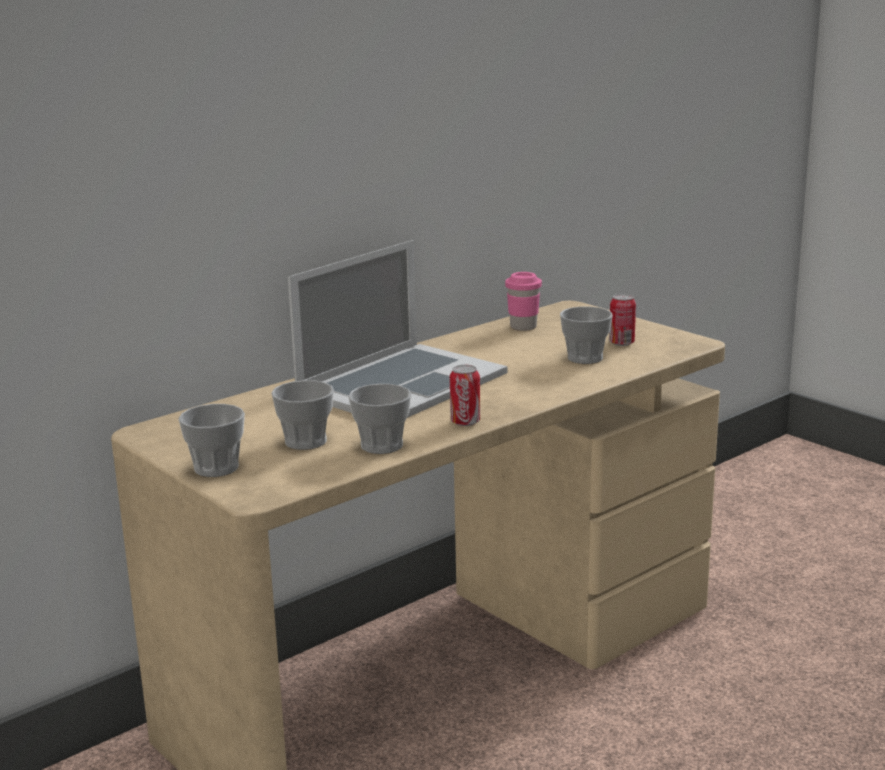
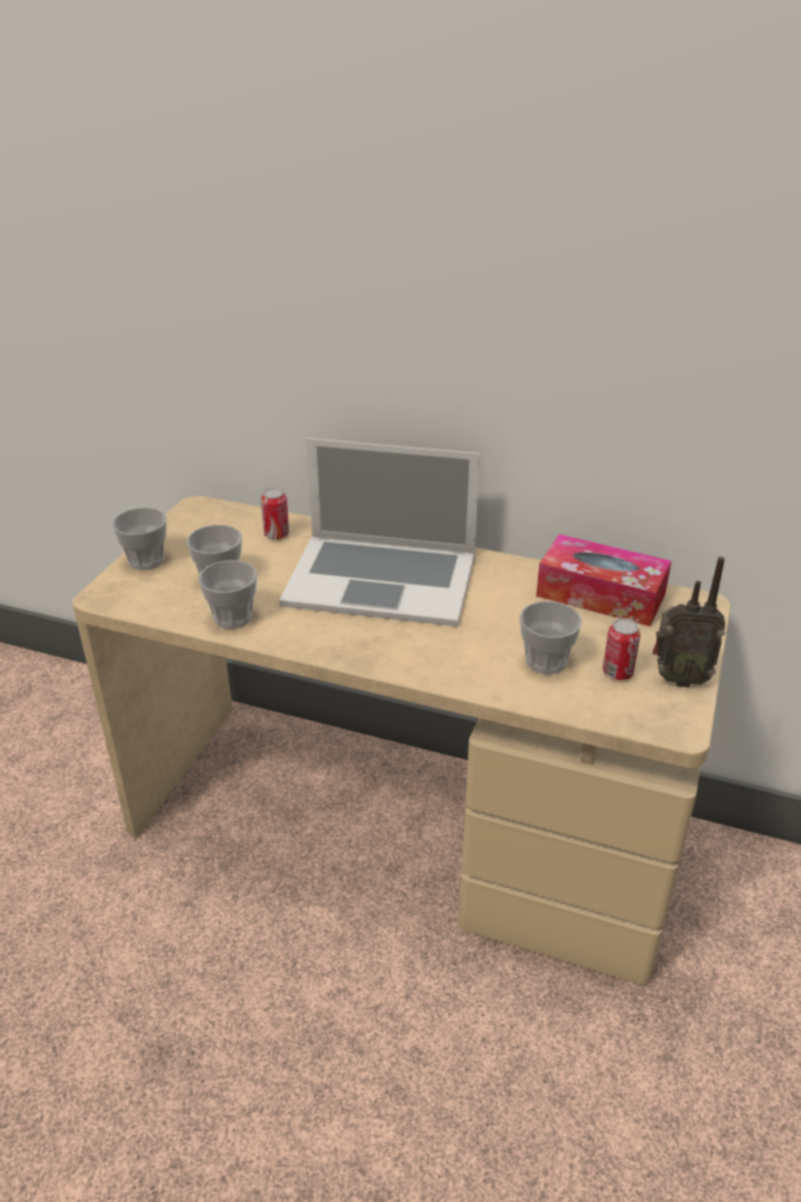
camera: 60 degrees right, 15 degrees up
(465, 422) = (313, 643): can -> can (276, 535)
(523, 327) = (600, 595): pink cup -> tissue box
(645, 330) = (678, 678): none -> radio

